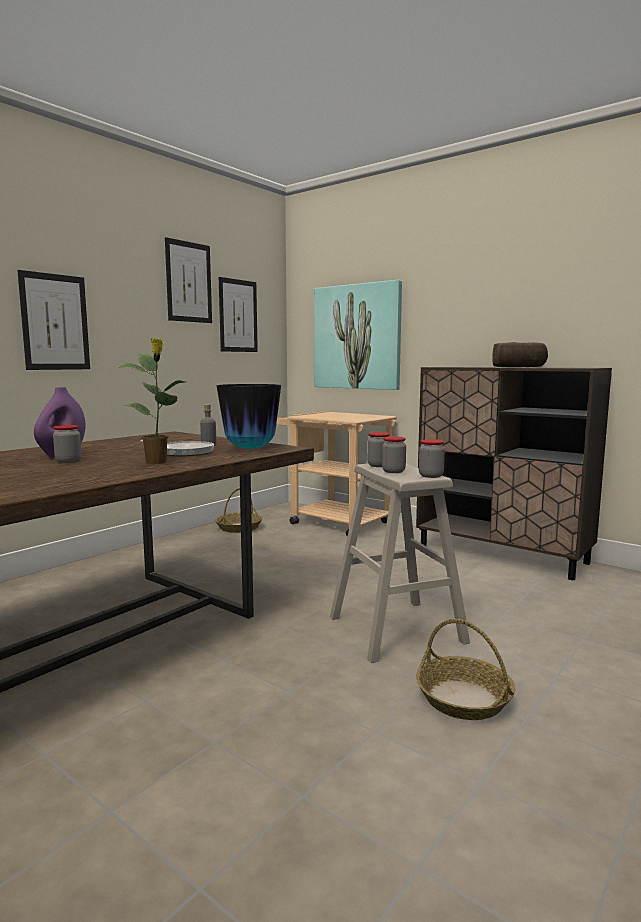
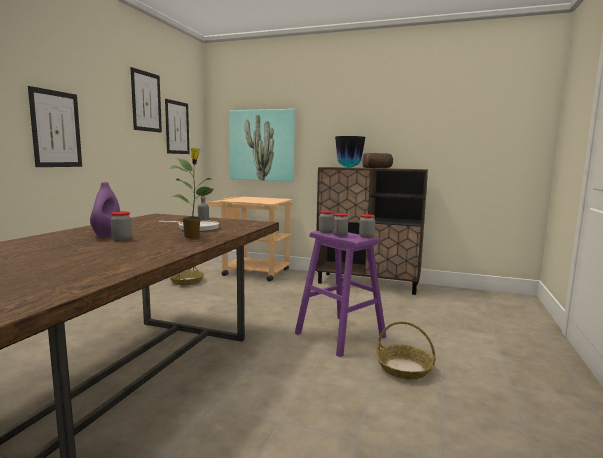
camera: 20 degrees left, 0 degrees up
(250, 448) = (239, 224): vase -> vase (349, 167)
(396, 629) = (339, 335): beige stool -> purple stool

